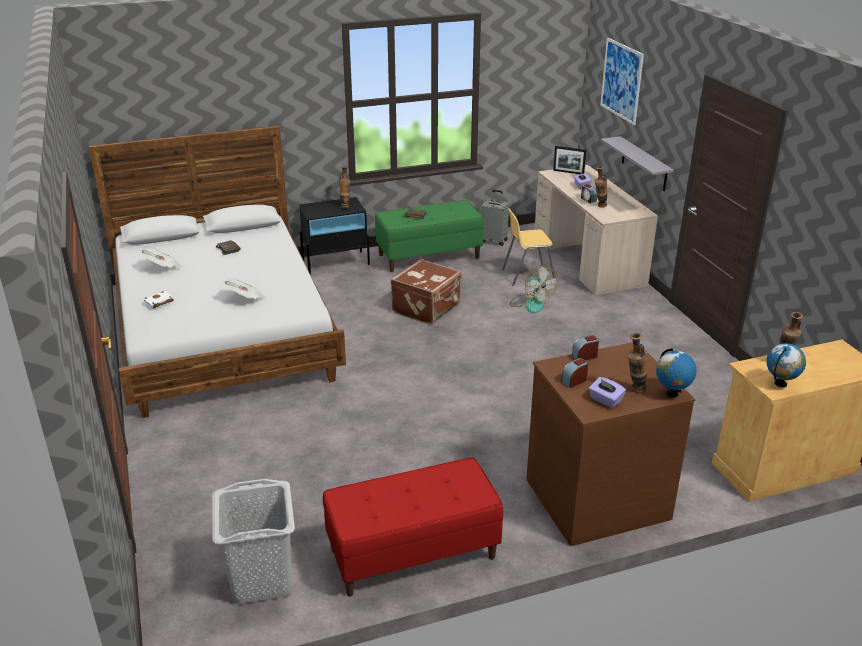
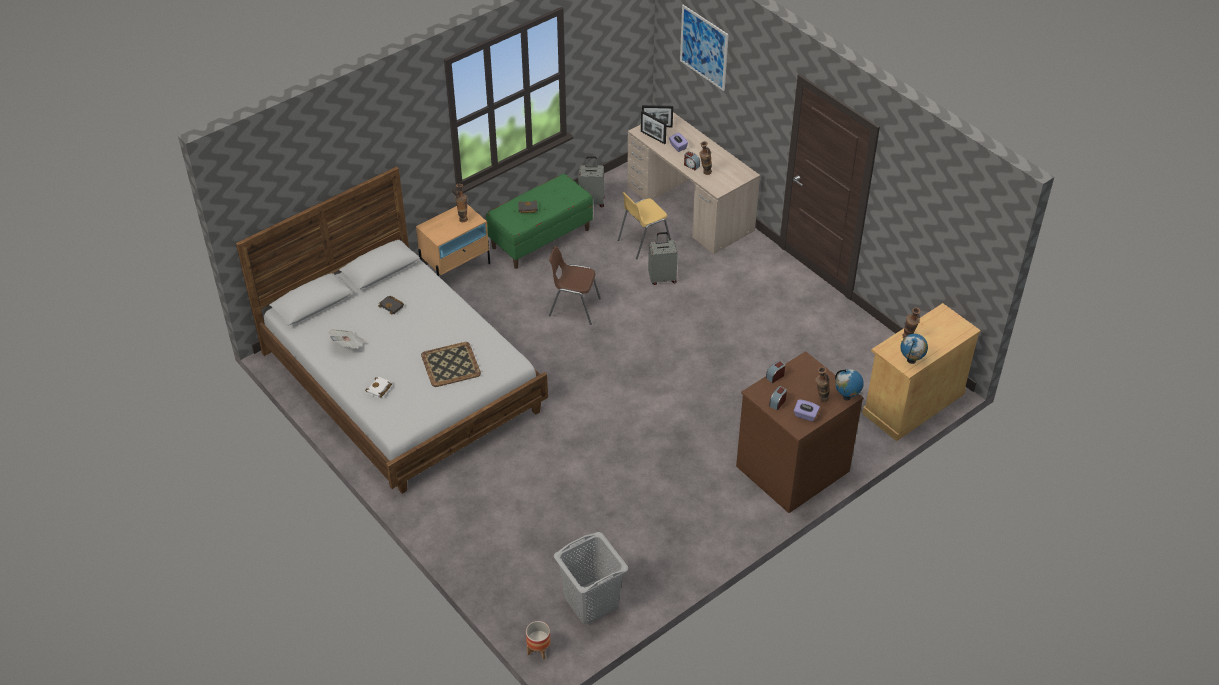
camera: 20 degrees left, 15 degrees up
(159, 617) = (539, 649): none -> planter
(246, 298) = (451, 364): newspaper -> tray
(336, 262) = (456, 268): black nightstand -> beige nightstand
(412, 554) = (684, 551): red bench -> none
(427, 308) = (574, 307): brown suitcase -> brown chair
(531, 303) = (662, 278): fan -> grey suitcase
(560, 178) = (653, 137): none -> picture frame
(644, 164) = (739, 126): grey shelf -> none

